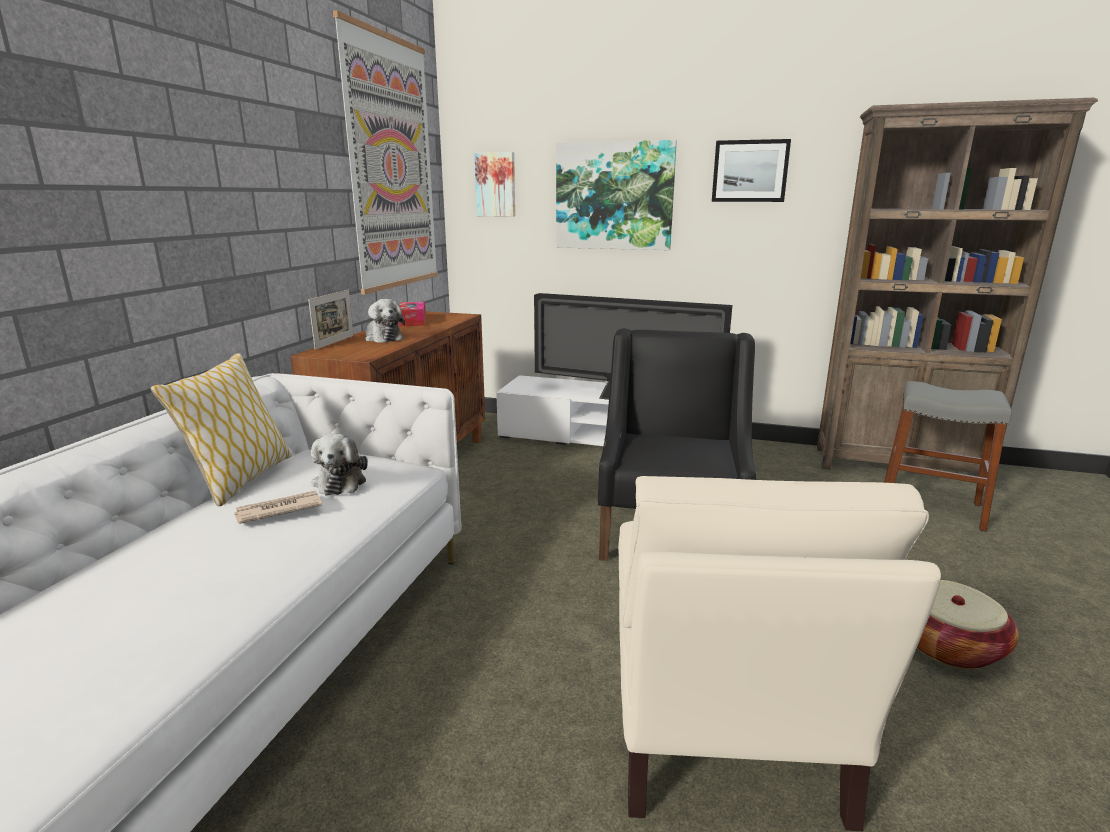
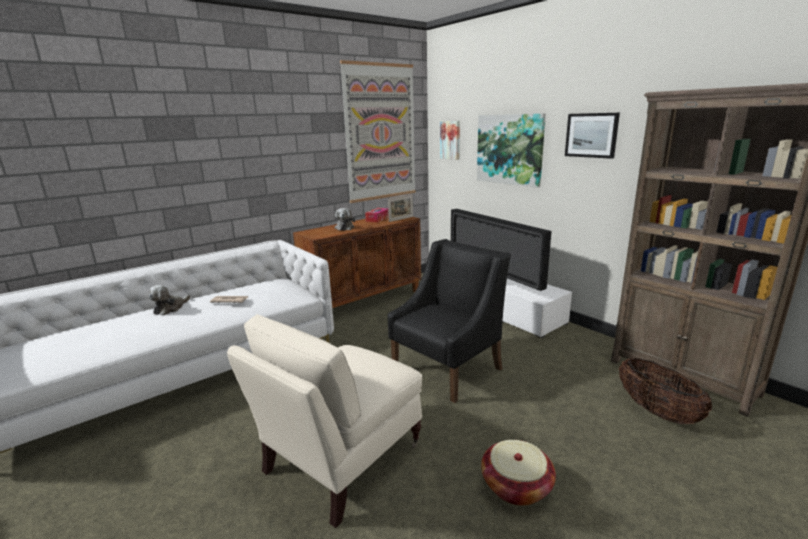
camera: 35 degrees right, 0 degrees up
(241, 480) = (239, 285): pillow -> none
(335, 342) = (322, 227): picture frame -> picture frame (401, 219)
(340, 481) = (267, 294): plush toy -> plush toy (170, 308)
(930, 507) = (657, 411): grey stool -> basket

